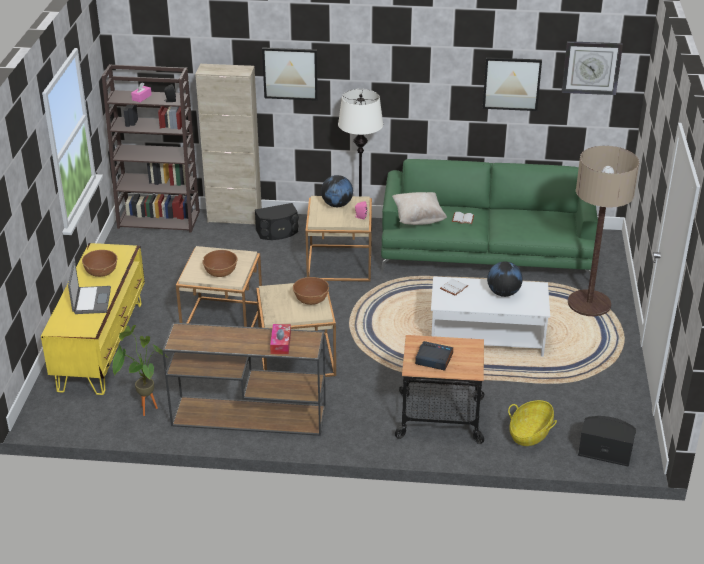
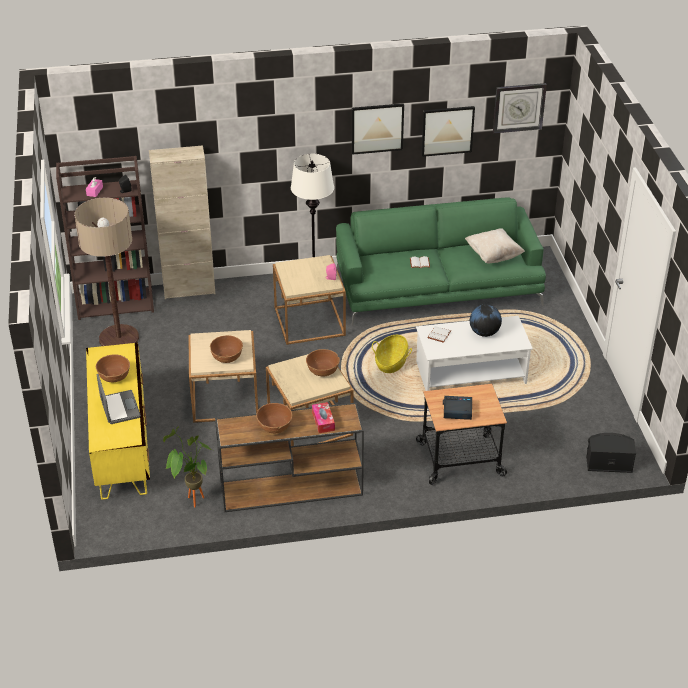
camera: 15 degrees left, 5 degrees up
(228, 340) = (275, 427): none -> brown bowl
(277, 232) = (237, 299): black speaker -> none
(290, 73) = (238, 148): picture -> picture (377, 128)
(337, 205) = (303, 268): globe -> none
(418, 219) = (379, 270): beige pillow -> beige pillow (493, 255)
(530, 433) = (541, 458): basket -> basket (391, 362)
(589, 304) = (547, 325): floor lamp -> floor lamp (119, 338)

